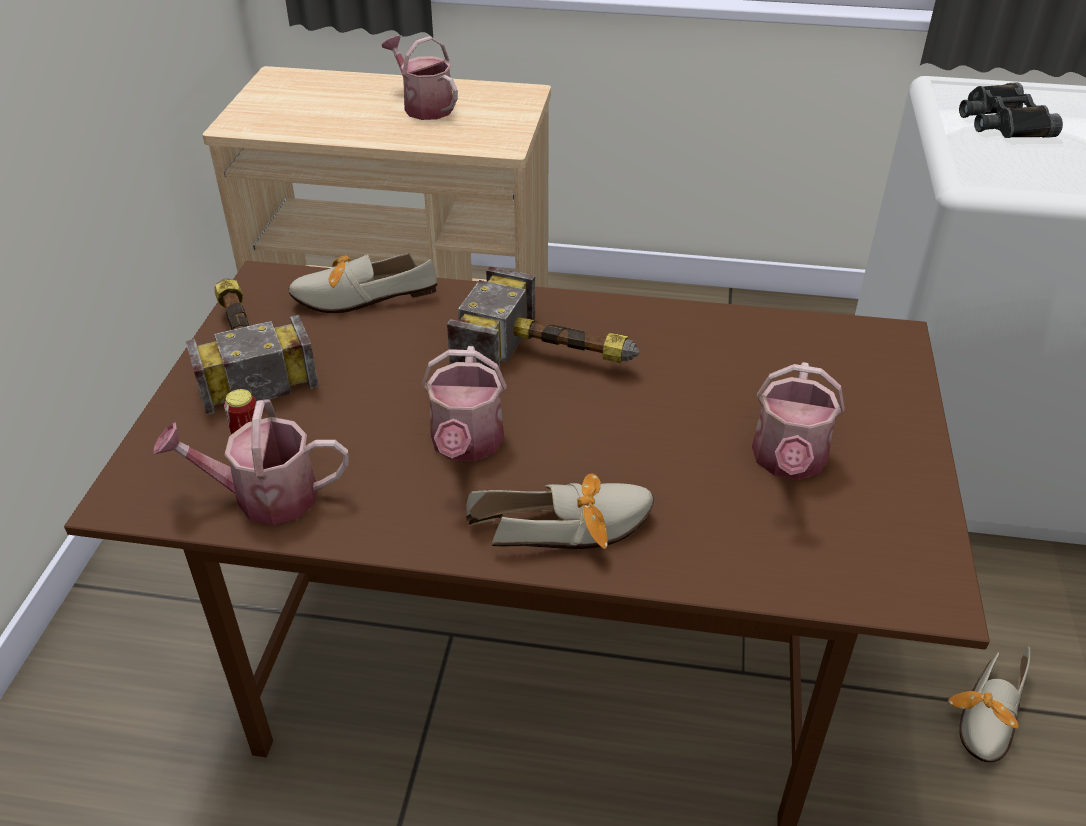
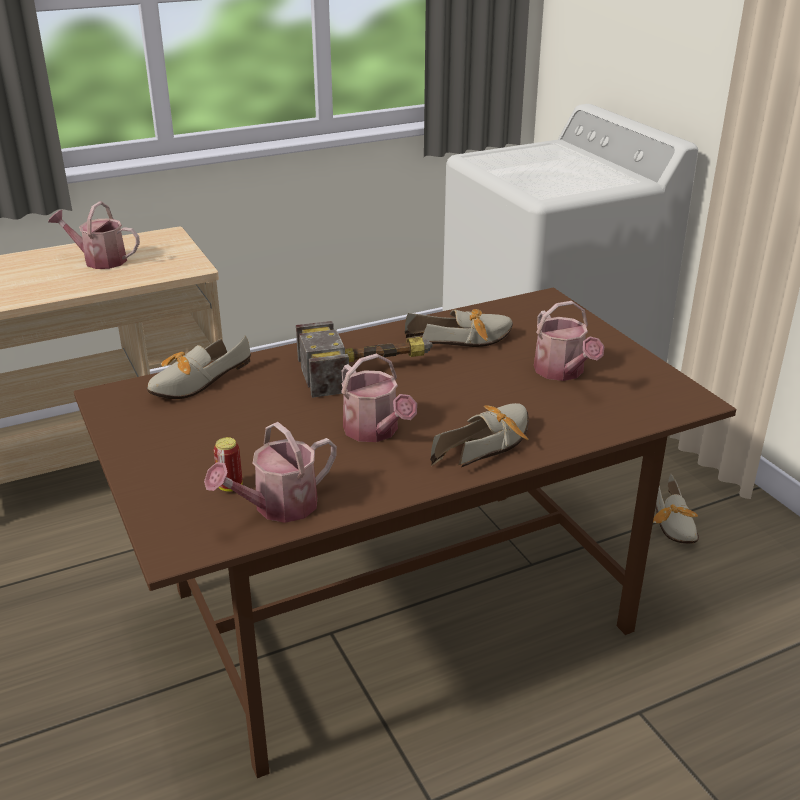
camera: 35 degrees left, 10 degrees down
(245, 349) = (149, 438): hammer -> none
(715, 359) = (466, 340): none -> shoe
(1002, 122) = (523, 167): black binoculars -> none

